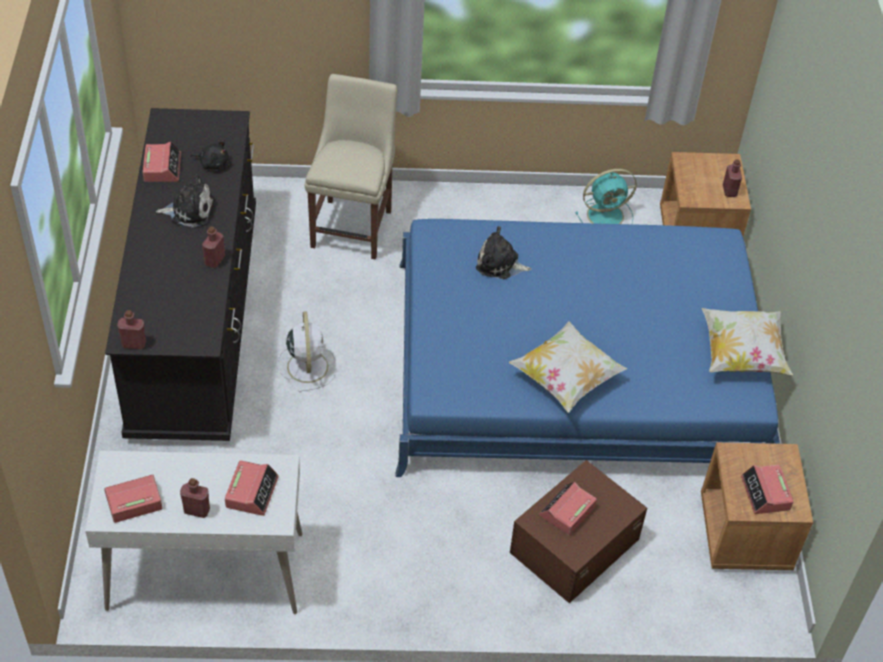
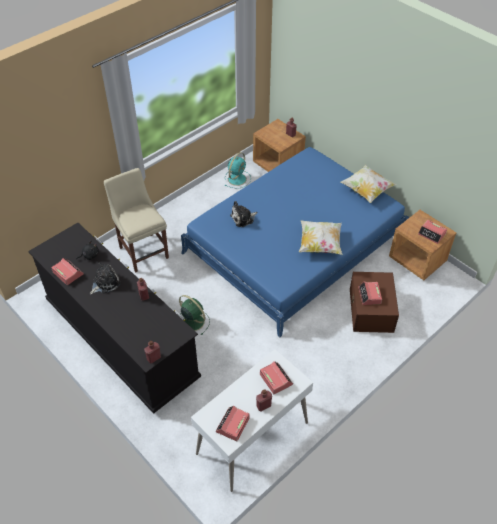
camera: 40 degrees left, 0 degrees up
(307, 365) = (192, 321): white fan -> green fan

